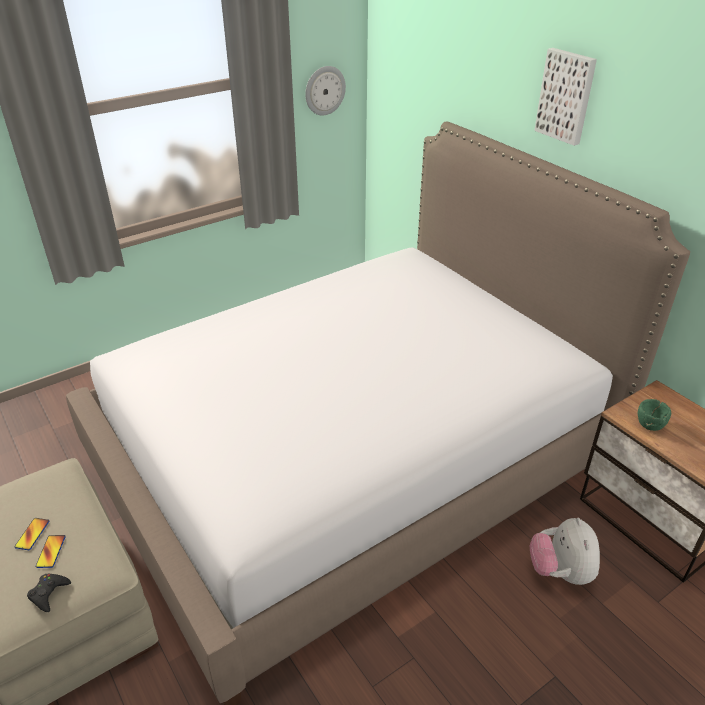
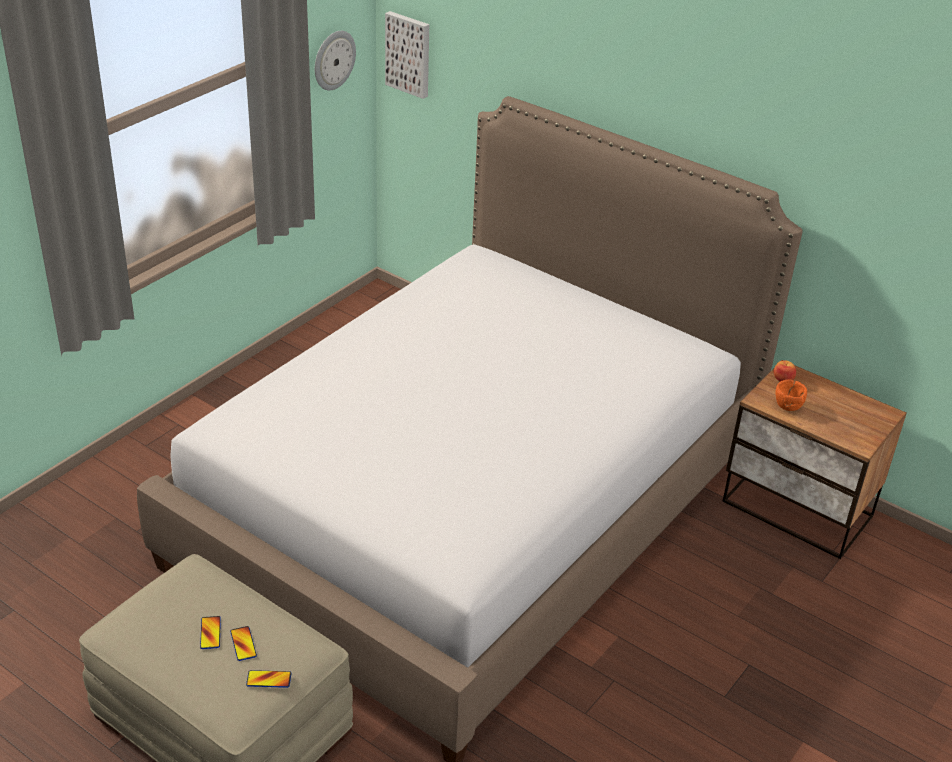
camera: 20 degrees left, 0 degrees up
(49, 593) = (269, 679): black game controller -> phone
(560, 571) = (725, 574): plush toy -> none
(566, 96) = (654, 74): picture -> picture (409, 54)
(650, 424) = (788, 405): green bowl -> orange bowl
(652, 398) = (783, 379): none -> apple

